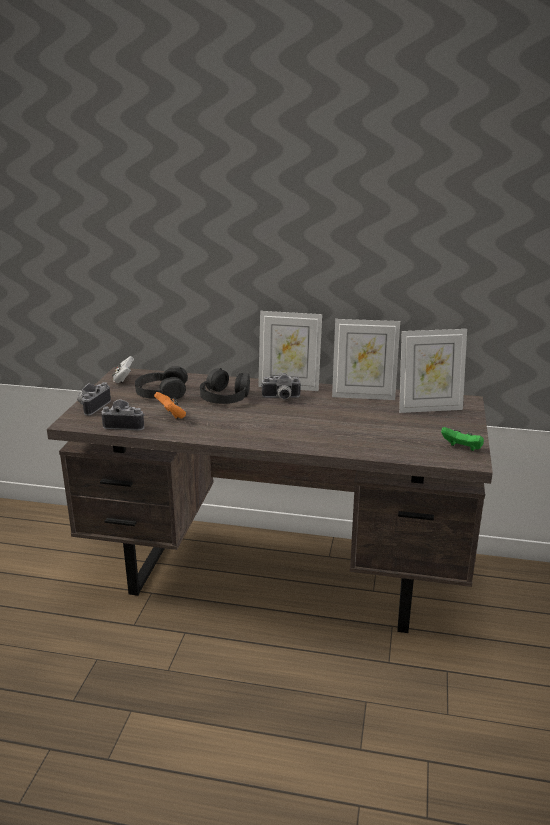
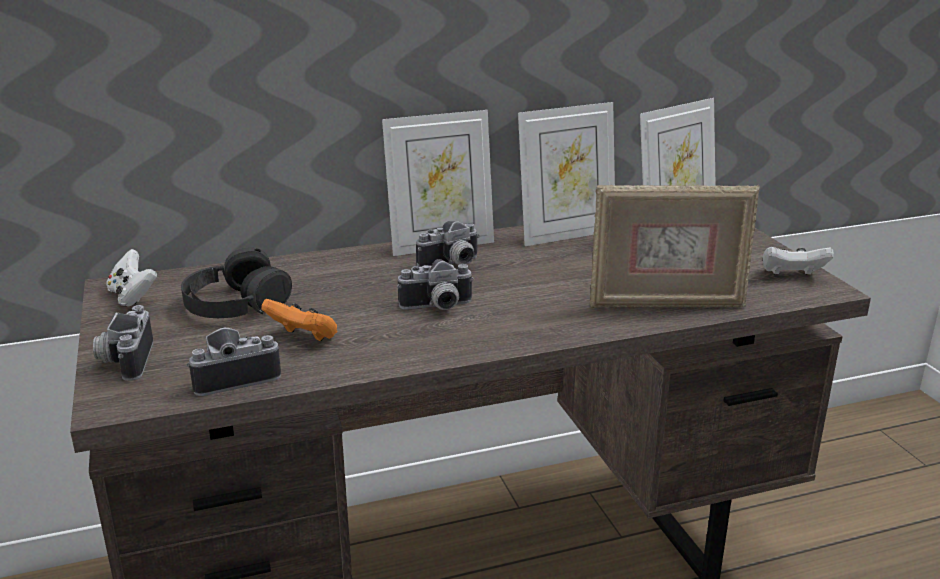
camera: 30 degrees left, 0 degrees up
(225, 396) = (358, 283): black headphones -> none
(246, 417) = (437, 308): none -> camera
(364, 445) = (666, 304): none -> picture frame
(462, 448) = (791, 275): green game controller -> white game controller

